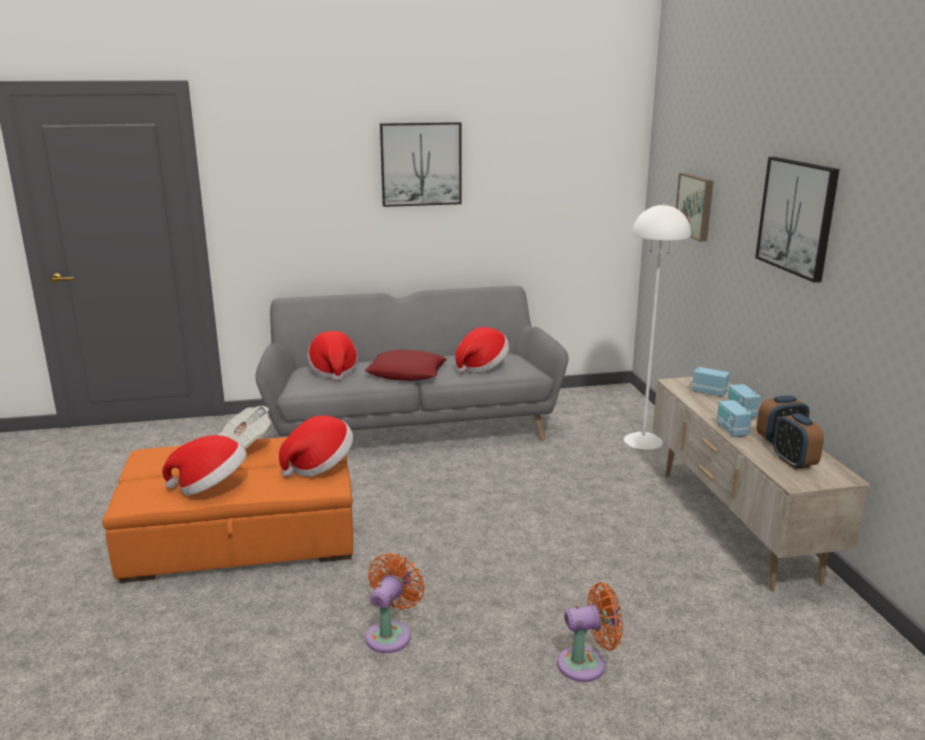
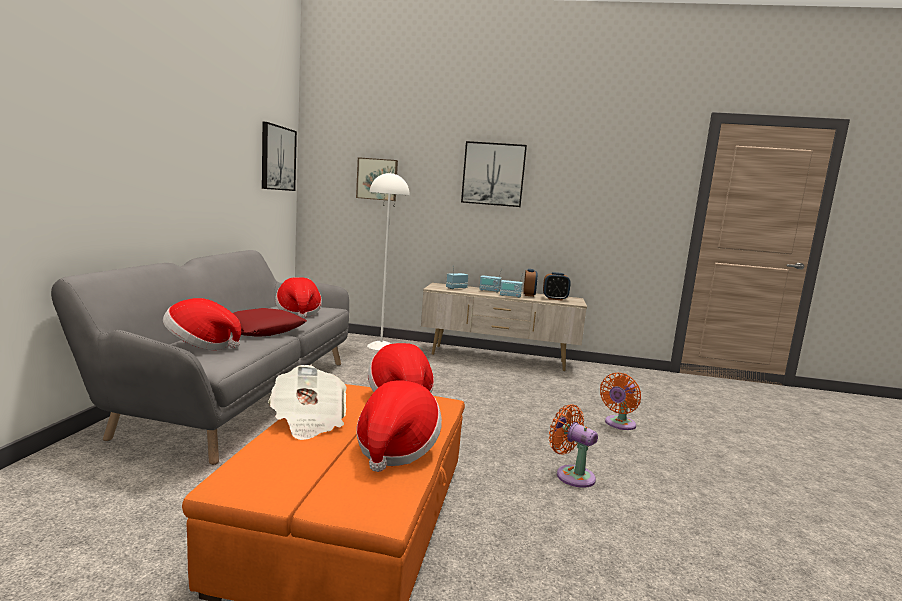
camera: 70 degrees left, 10 degrees down
(421, 164) = (185, 123): picture -> picture (277, 158)
(586, 664) = (618, 424): orange fan -> orange fan turned 150 degrees counterclockwise

